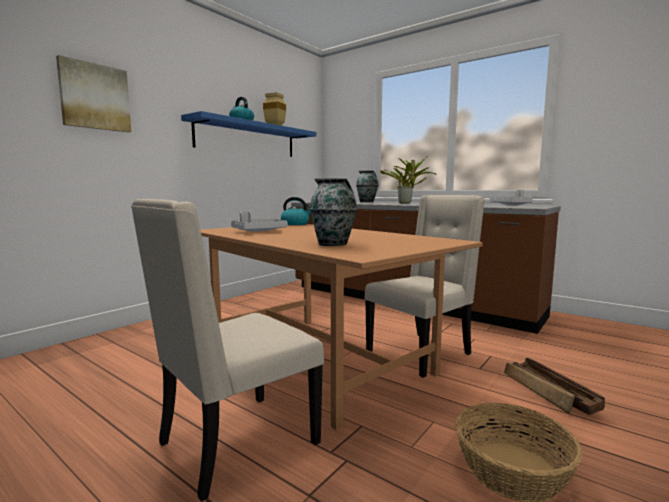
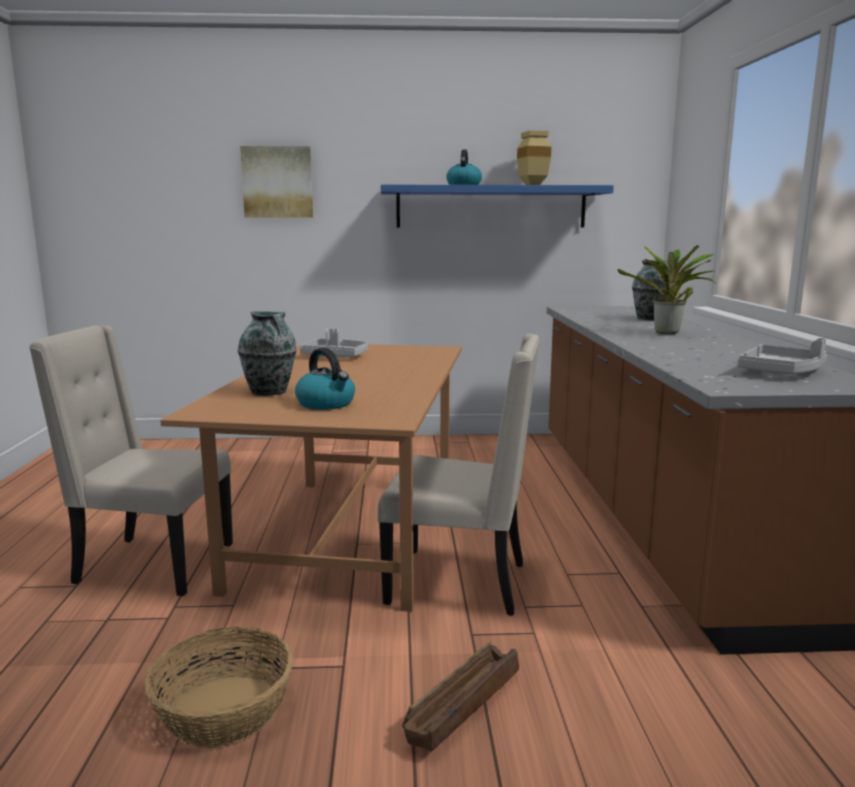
camera: 50 degrees right, 5 degrees up
(295, 224) = (439, 349): kettle -> kettle (326, 404)

